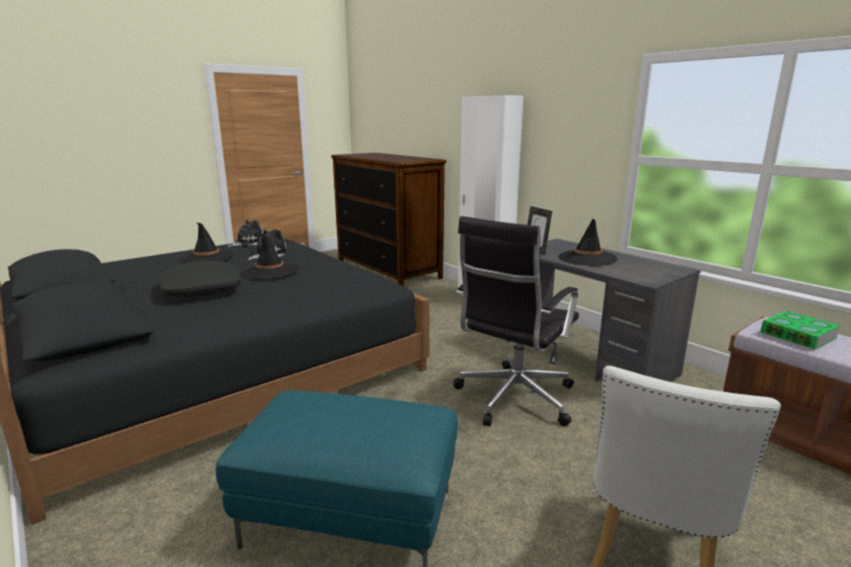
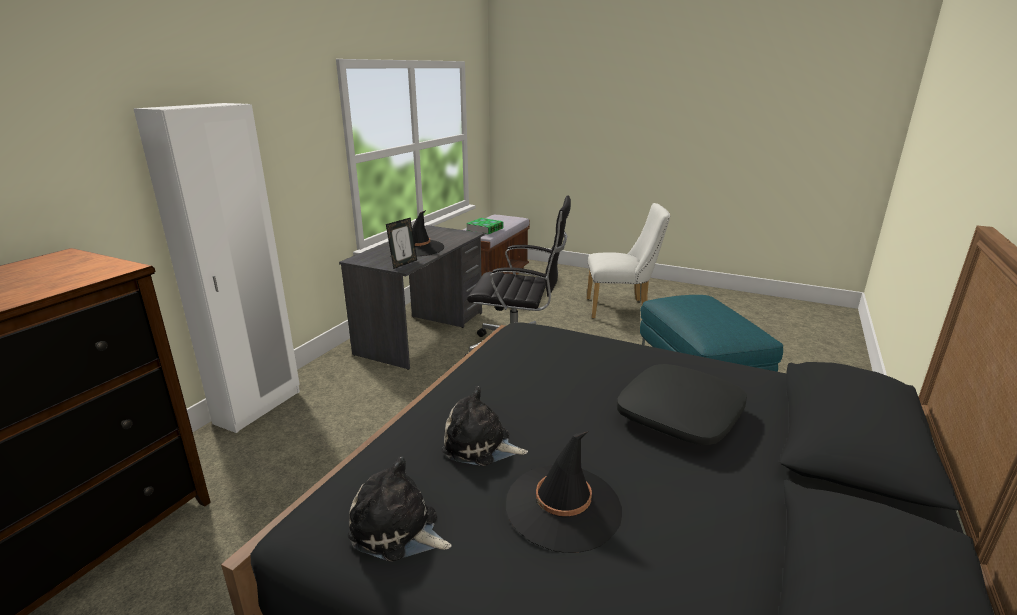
camera: 115 degrees left, 5 degrees up
(269, 272) = (566, 398): black hat -> none

